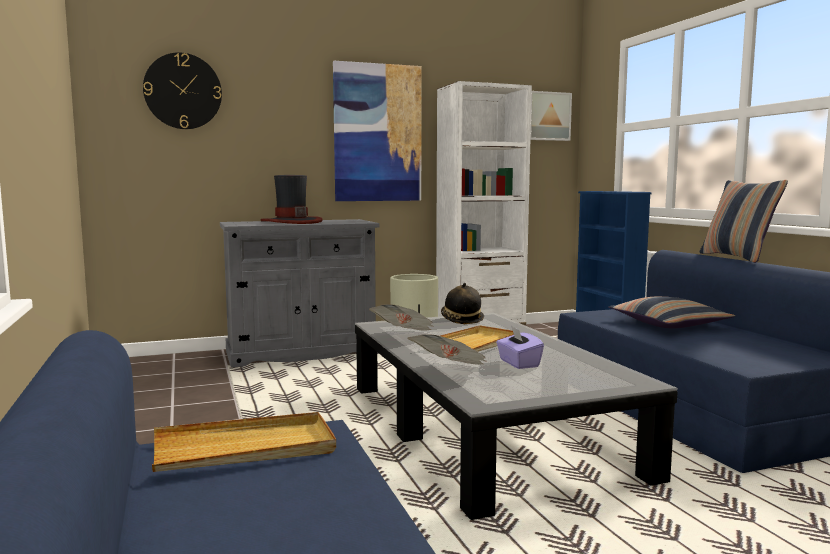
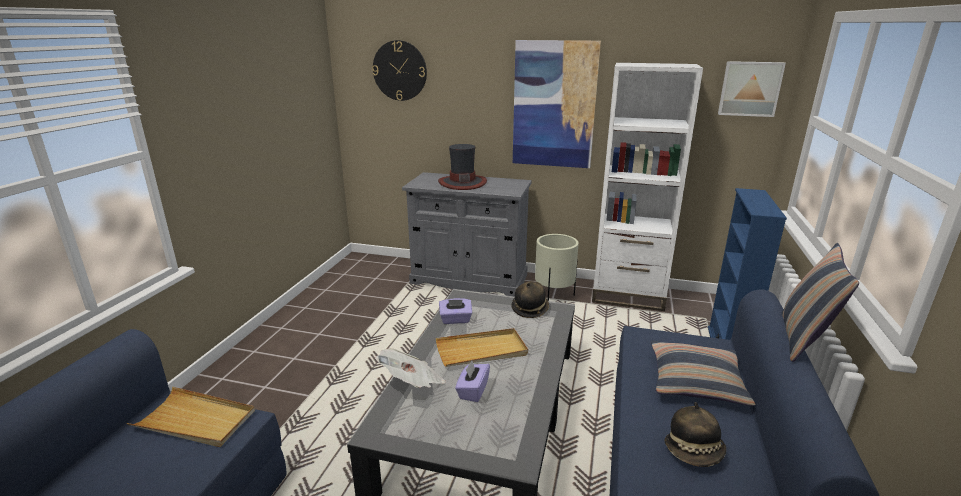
camera: 35 degrees right, 15 degrees up
(404, 336) = (455, 320): newspaper -> purple tissue box
(738, 348) = (694, 452): none -> hat

